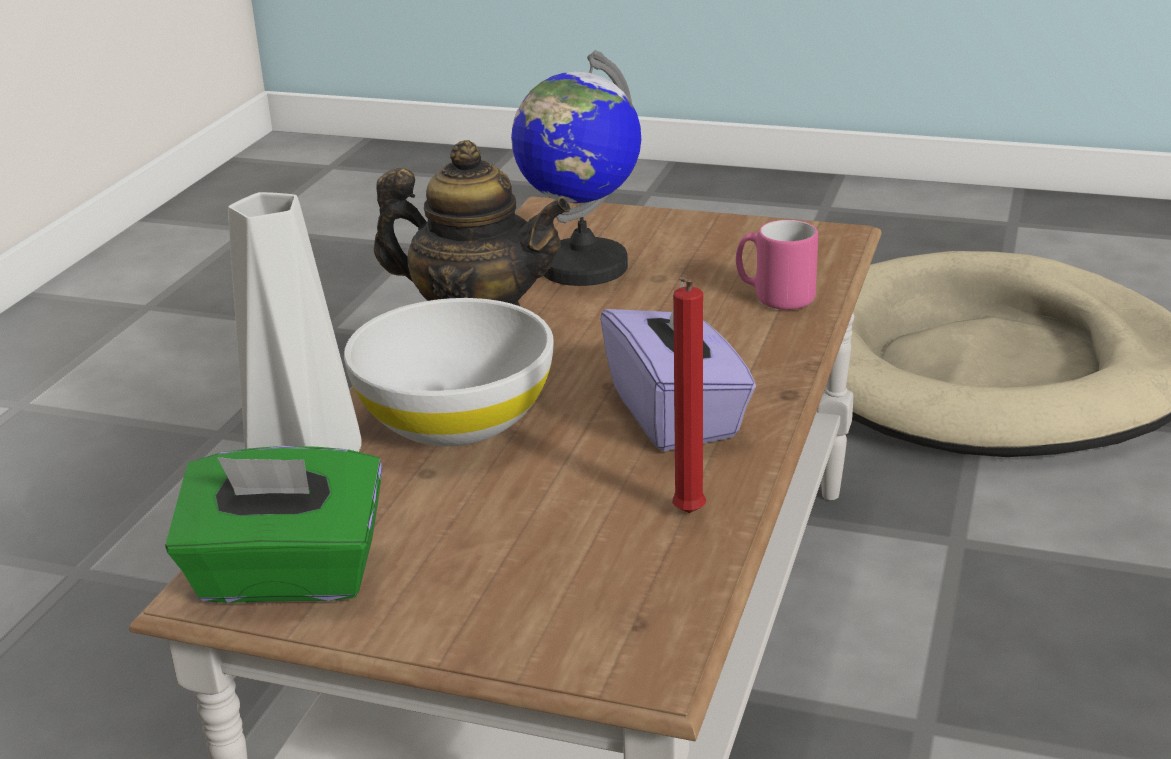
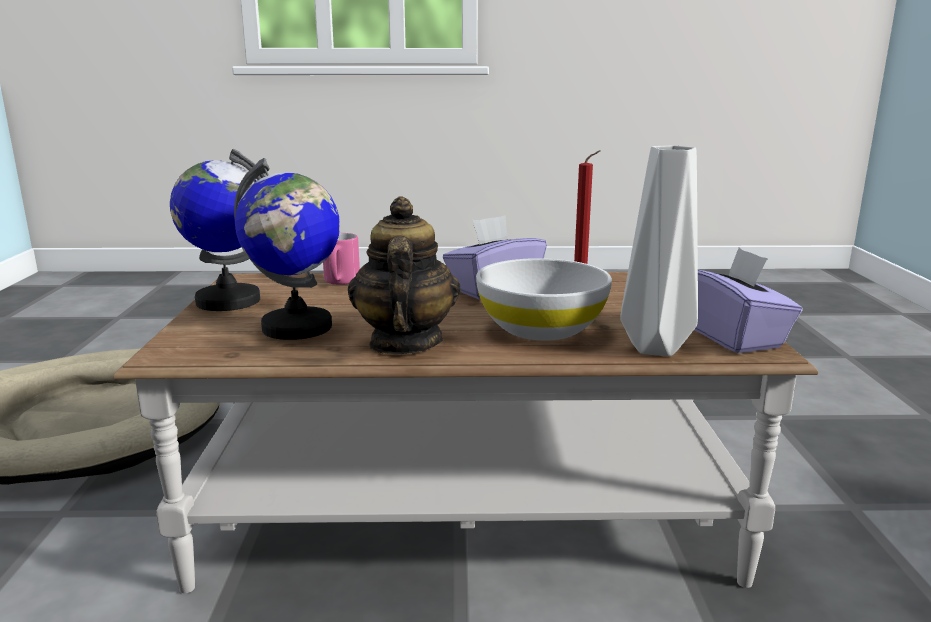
camera: 110 degrees left, 10 degrees down
(287, 576) = (732, 336): green tissue box -> purple tissue box
(721, 230) = (228, 301): none -> globe

